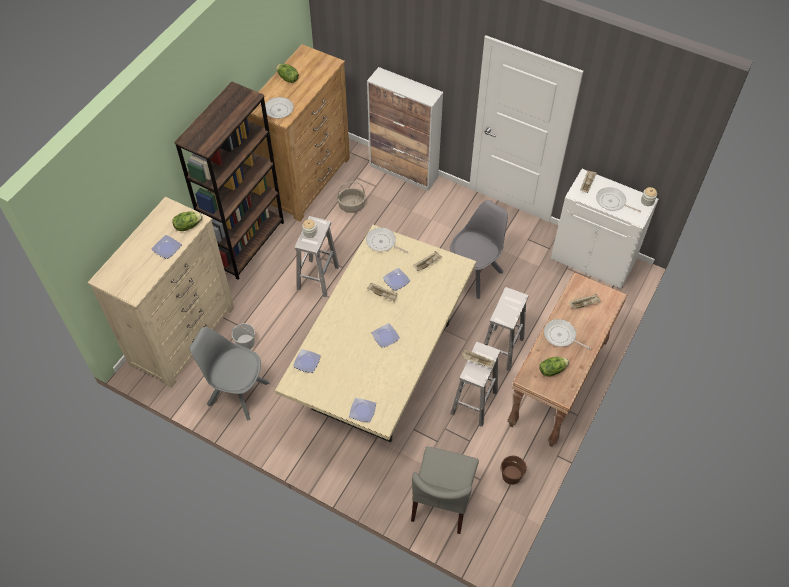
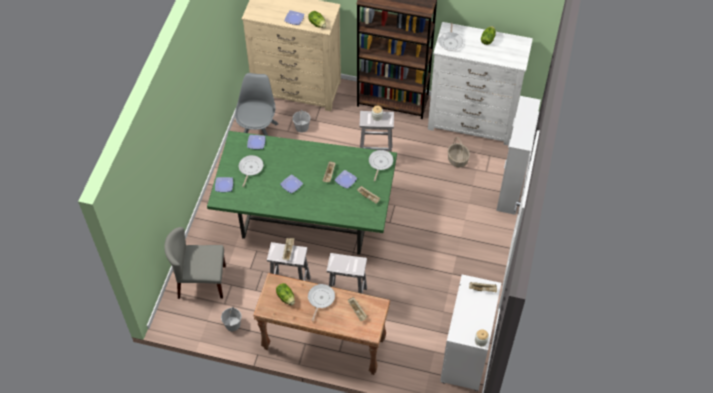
camera: 75 degrees right, 0 degrees up
(306, 180) = (472, 122): brown dresser -> white dresser
(381, 367) = (305, 217): beige dining table -> green dining table
(475, 273) = (418, 263): grey chair -> none
(511, 475) = (232, 324): brown bucket -> white bucket
(612, 202) = (469, 312): frying pan -> frying pan (250, 168)

